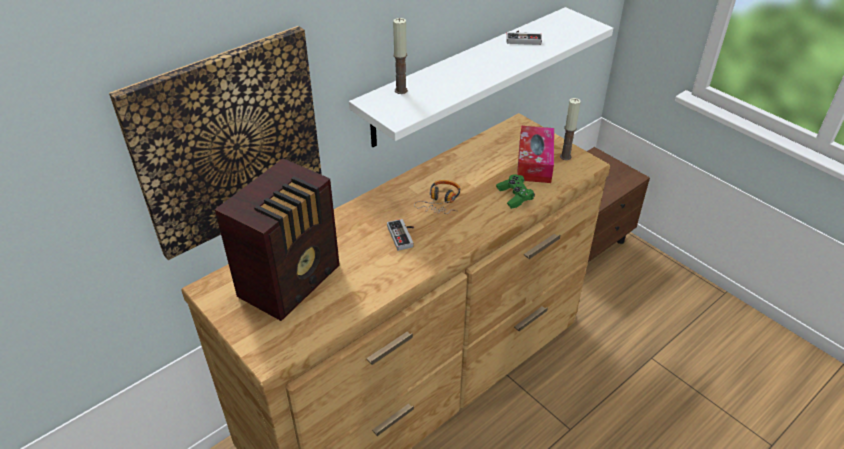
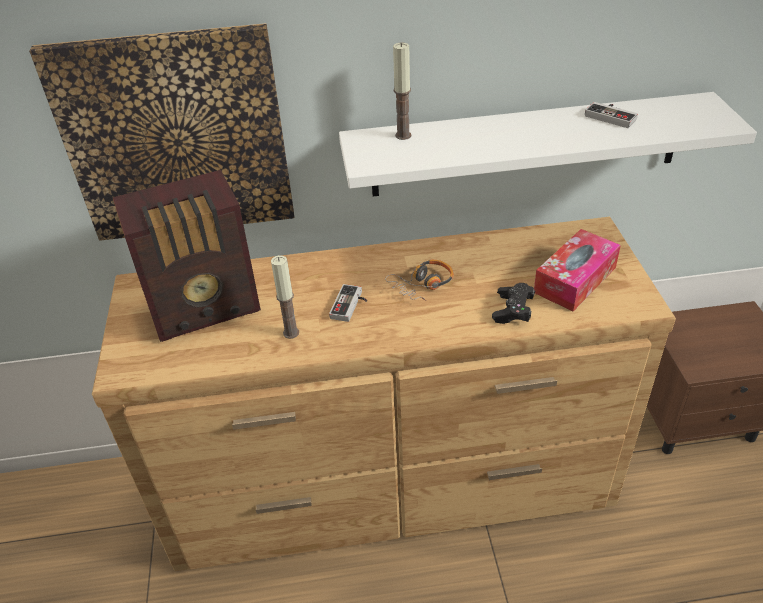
camera: 35 degrees right, 0 degrees up
(514, 196) = (513, 310): green game controller -> black game controller
(565, 156) = (621, 287): candle -> candle (291, 333)

